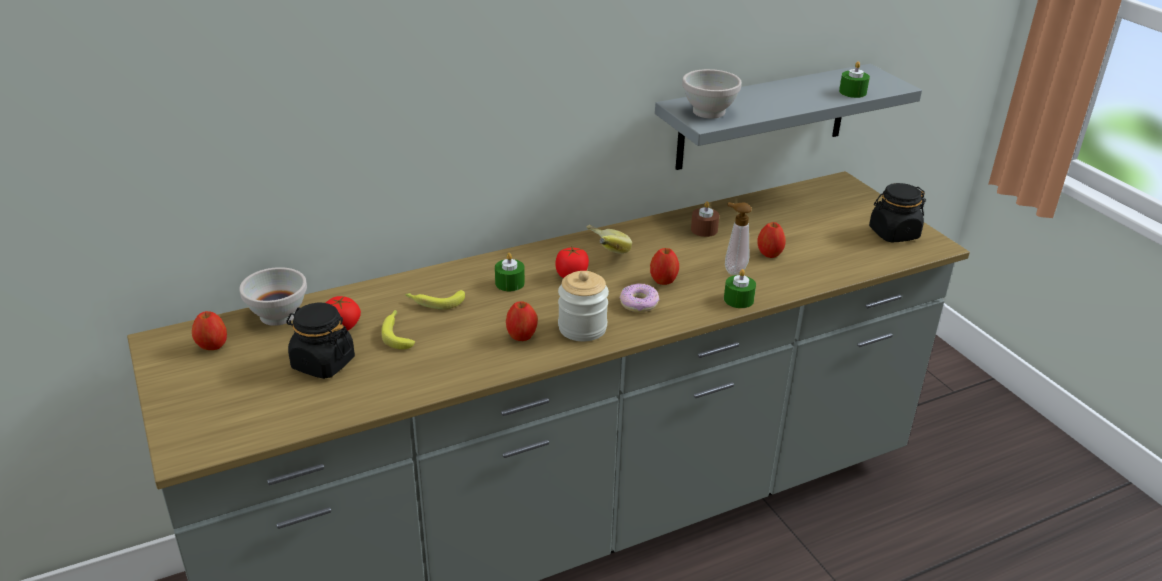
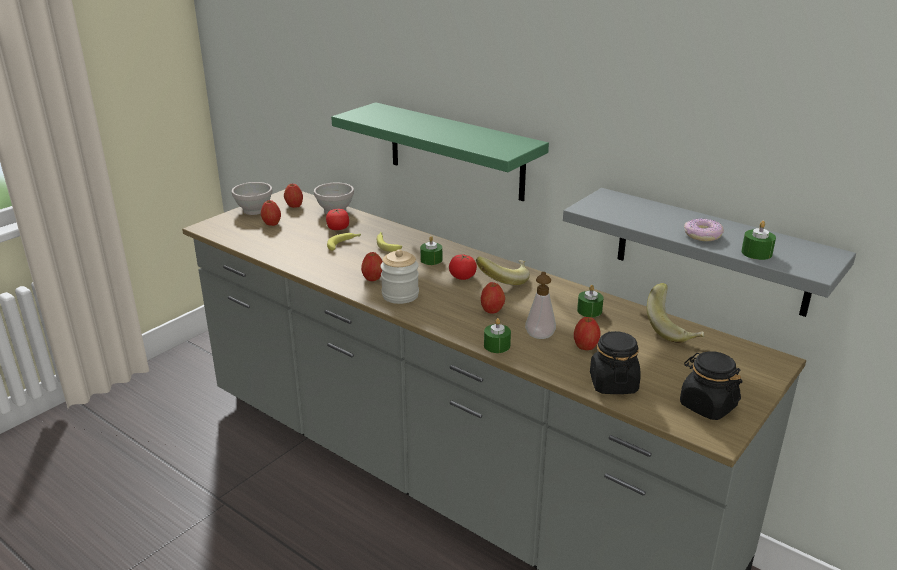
camera: 65 degrees right, 5 degrees down
(254, 381) = (271, 223): none -> apple
(323, 363) = (300, 234): black jar -> black jar (613, 383)
(458, 139) = (455, 151): none -> green shelf
(639, 303) = (450, 308): donut -> donut (702, 235)
(704, 230) = (589, 311): brown candle -> green candle
(708, 111) = (610, 206): white bowl -> white bowl (255, 210)
(766, 203) = (673, 329): none -> banana

